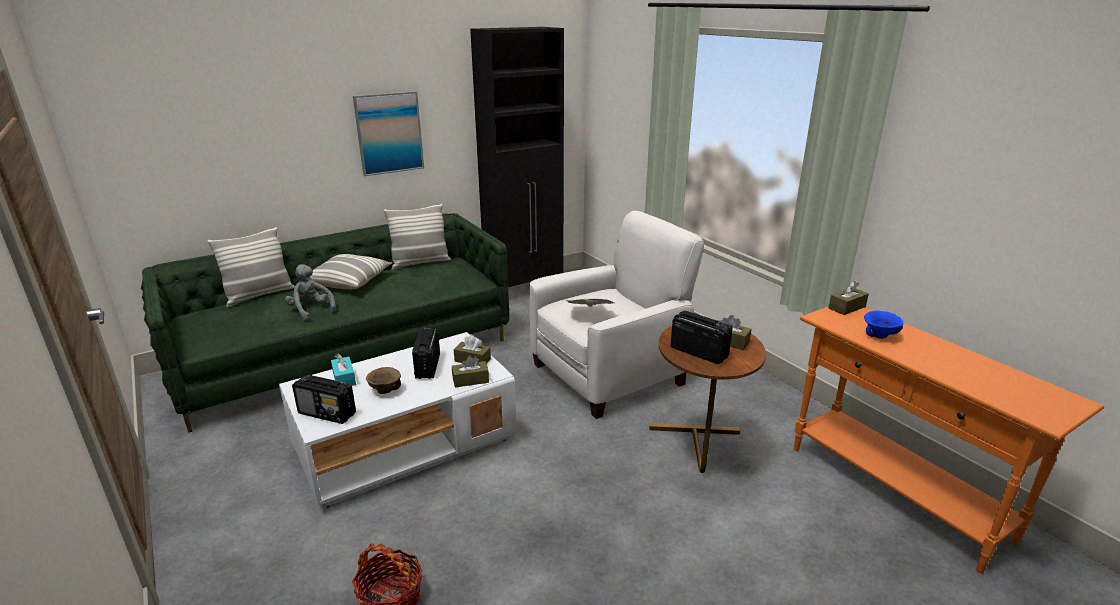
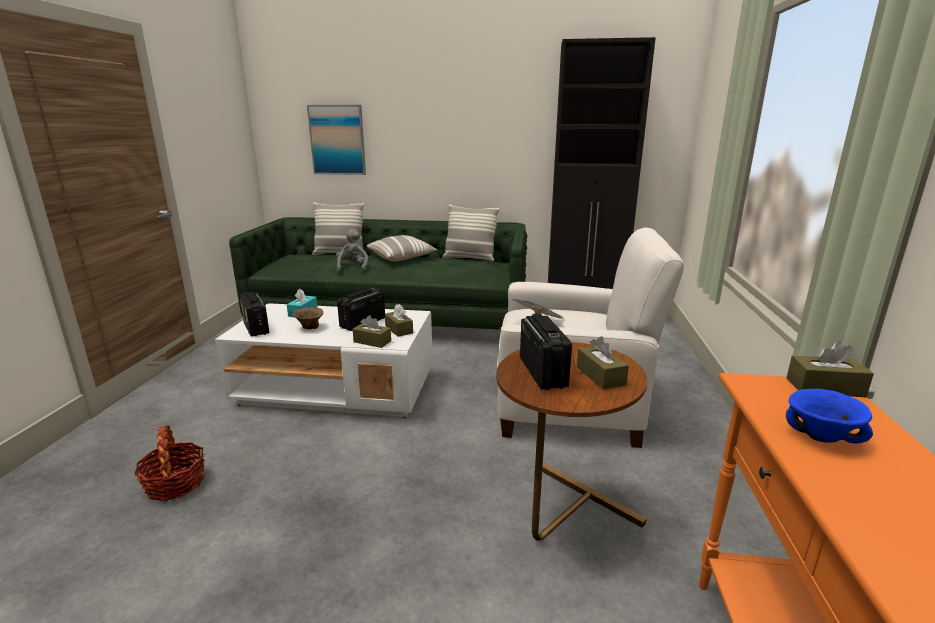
camera: 40 degrees right, 5 degrees down
(389, 133) = (472, 140): picture -> picture (337, 140)

